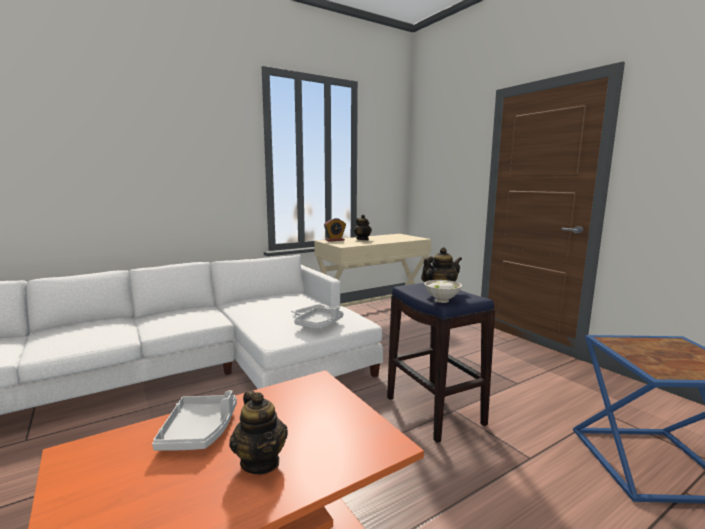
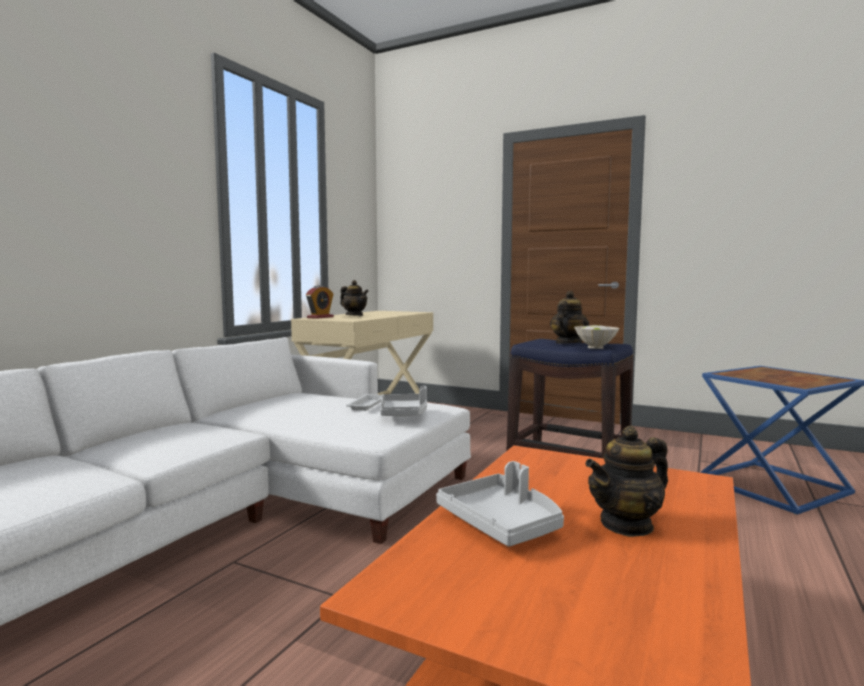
camera: 30 degrees left, 5 degrees down
(260, 461) = (627, 525): teapot -> teapot turned 120 degrees clockwise

